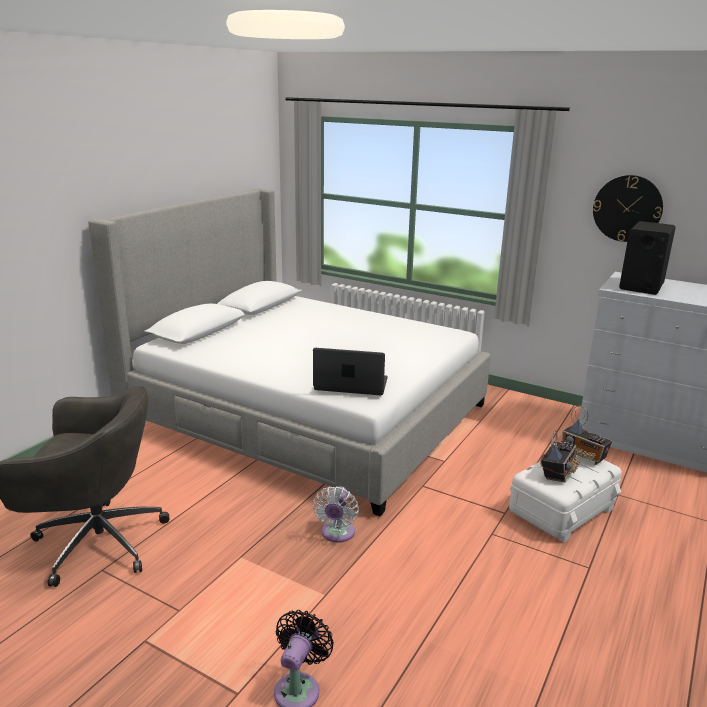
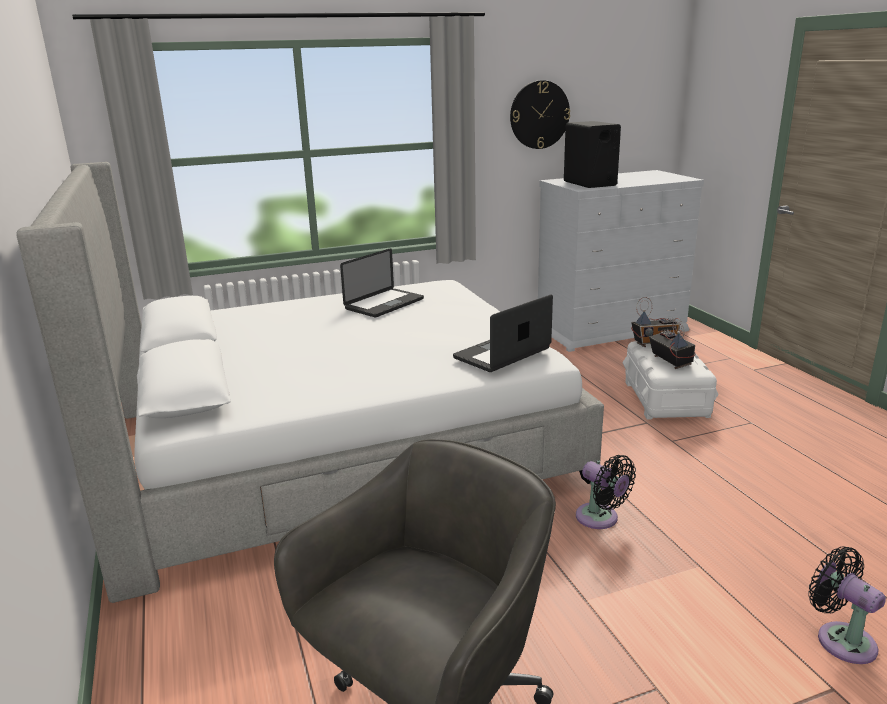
camera: 50 degrees left, 0 degrees up
(337, 534) = (600, 519): white fan -> black fan
(385, 330) = (384, 304): none -> laptop

